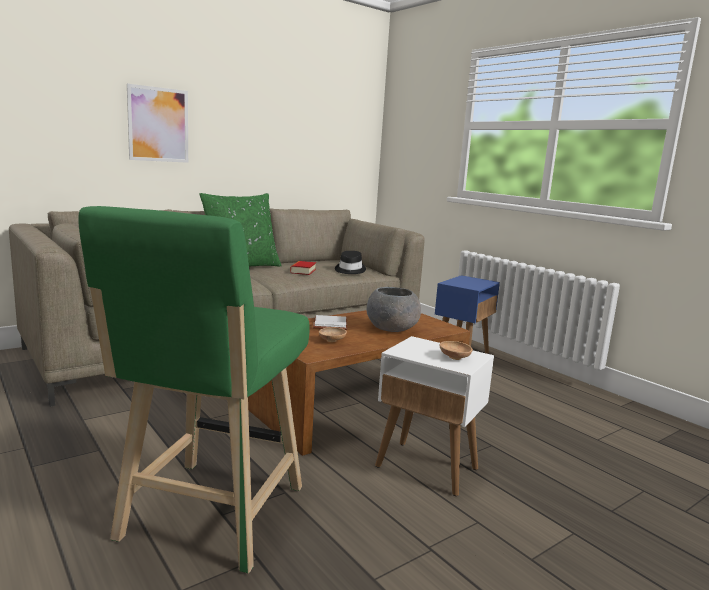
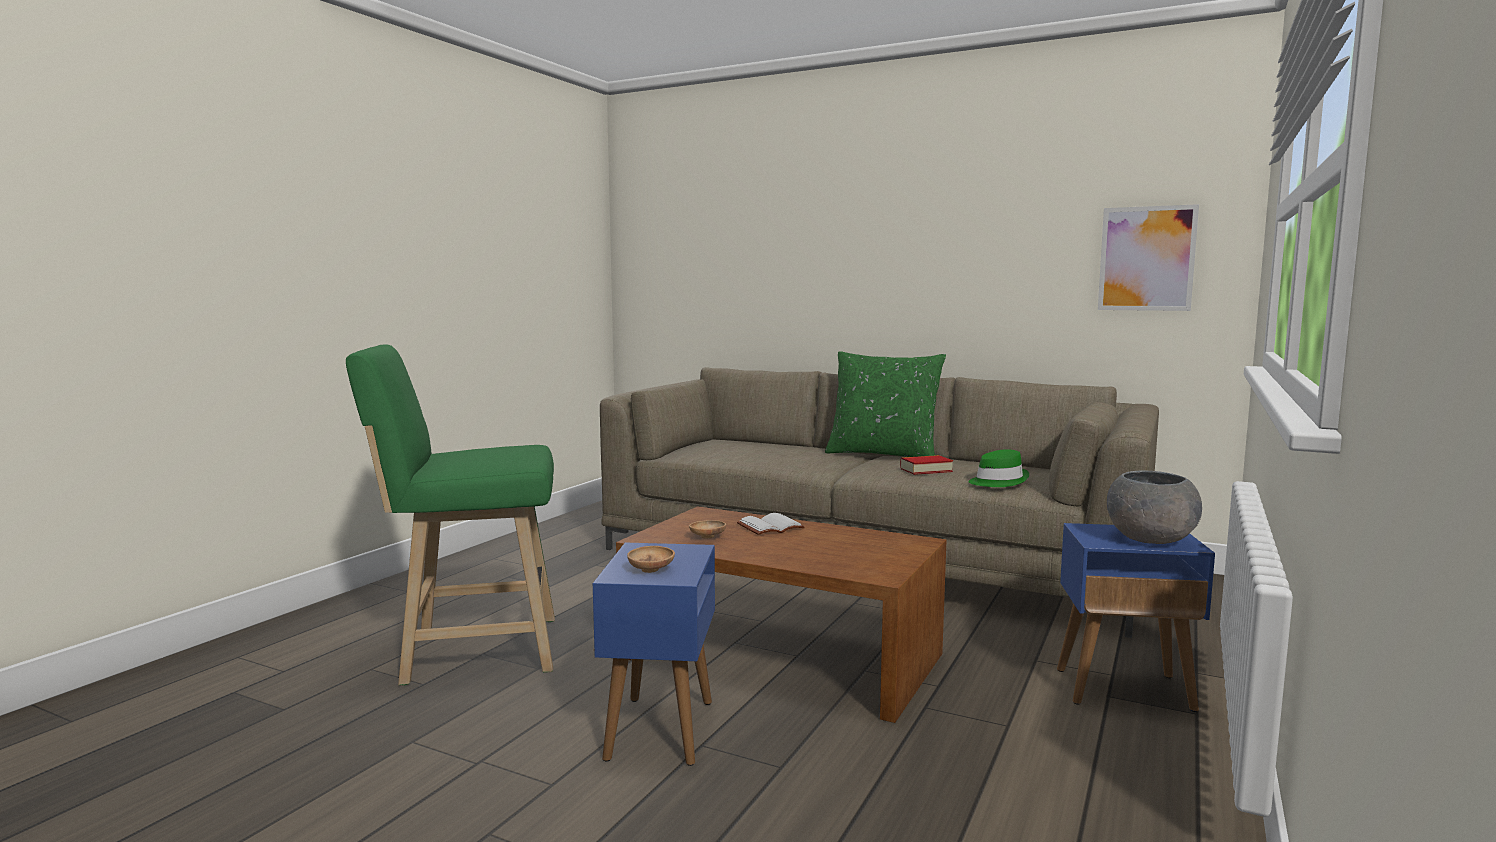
camera: 65 degrees right, 5 degrees down
(158, 124) = (844, 269): picture -> picture (1146, 258)
(349, 270) = (997, 481): black hat -> green hat
(392, 329) = (810, 551): grey bowl -> grey bowl (1150, 540)
(428, 467) = (660, 730): white side table -> blue side table

